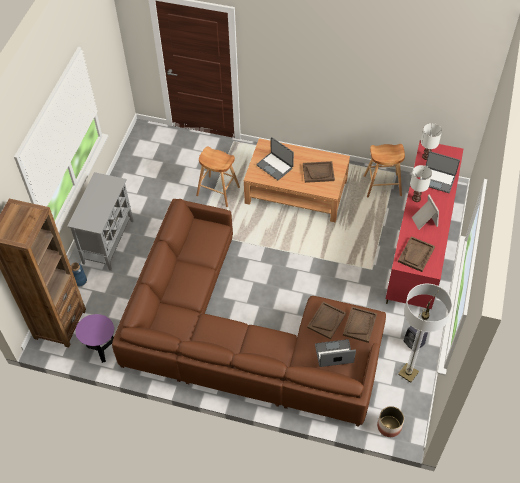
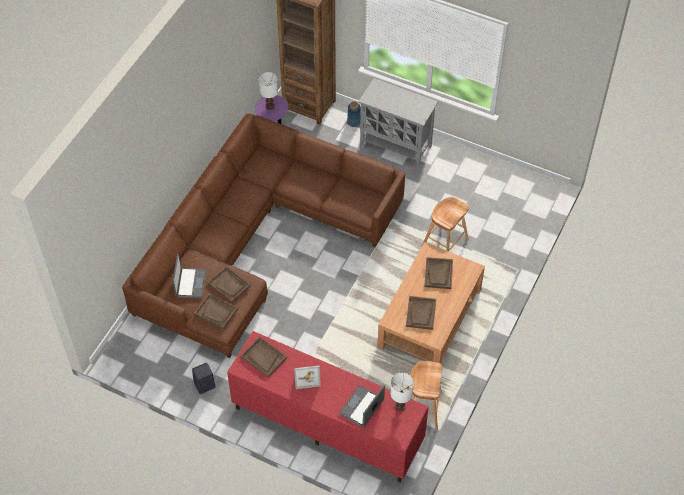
camera: 100 degrees right, 0 degrees up
(275, 166) = (438, 274): laptop -> brown tray
(389, 426) = (123, 340): planter -> none
(408, 373) = (172, 371): floor lamp -> none
(416, 198) = (340, 378): white table lamp -> white table lamp (270, 106)

